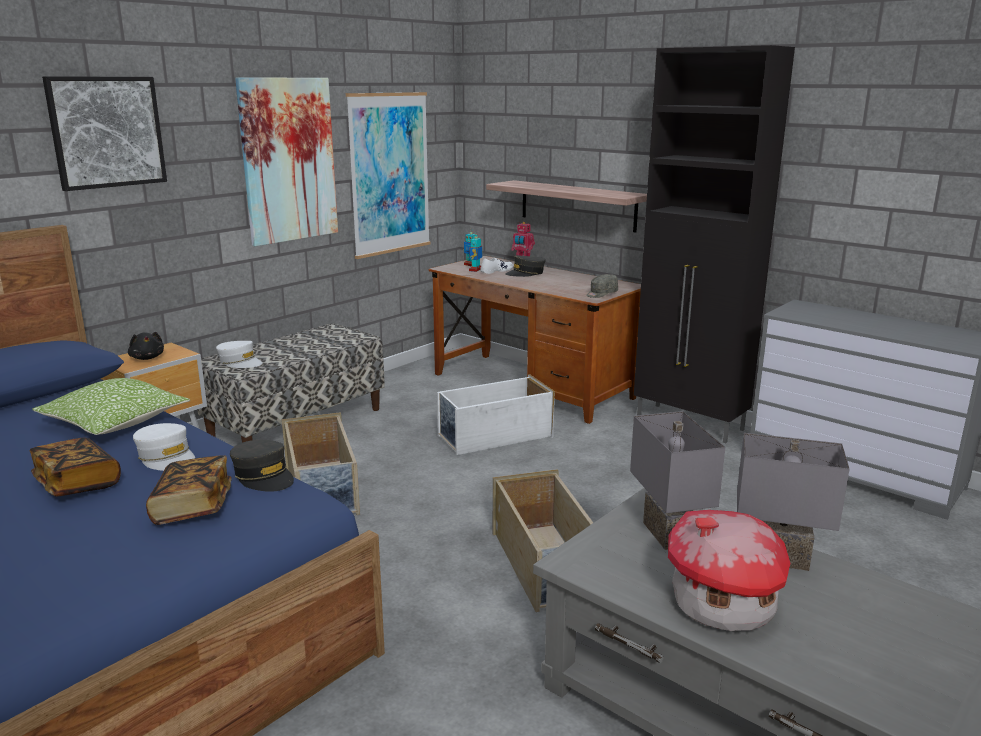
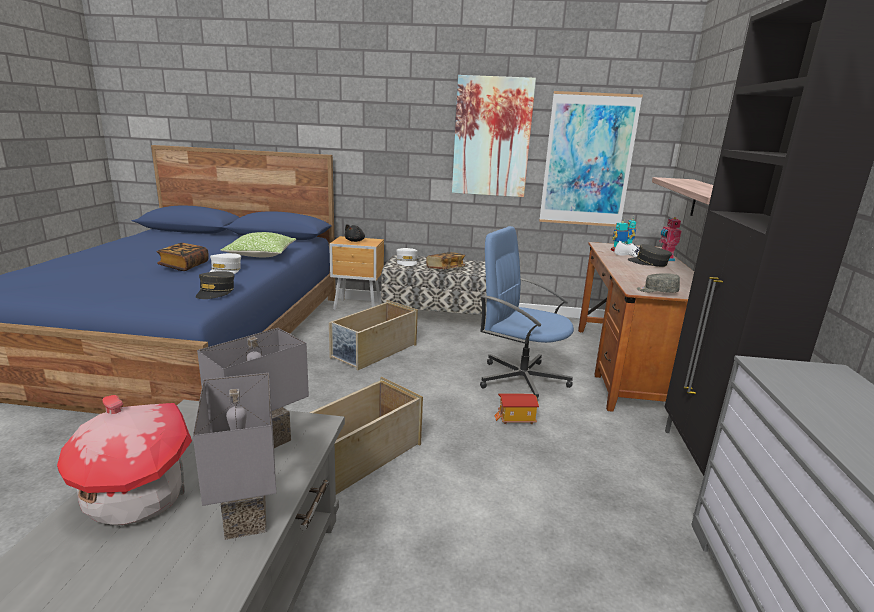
camera: 55 degrees right, 0 degrees up
(107, 132) = (367, 105): picture -> none
(193, 507) = (168, 288): book -> book (445, 269)
(494, 436) = (521, 379): white storage box -> blue office chair
(560, 465) = (516, 419): none -> toy house

